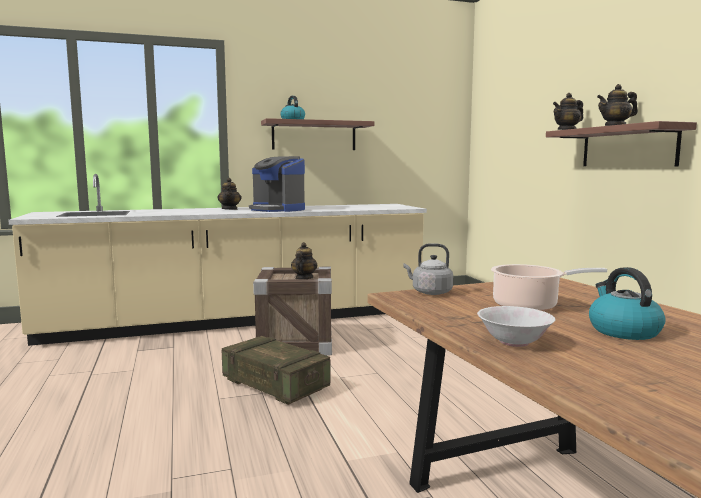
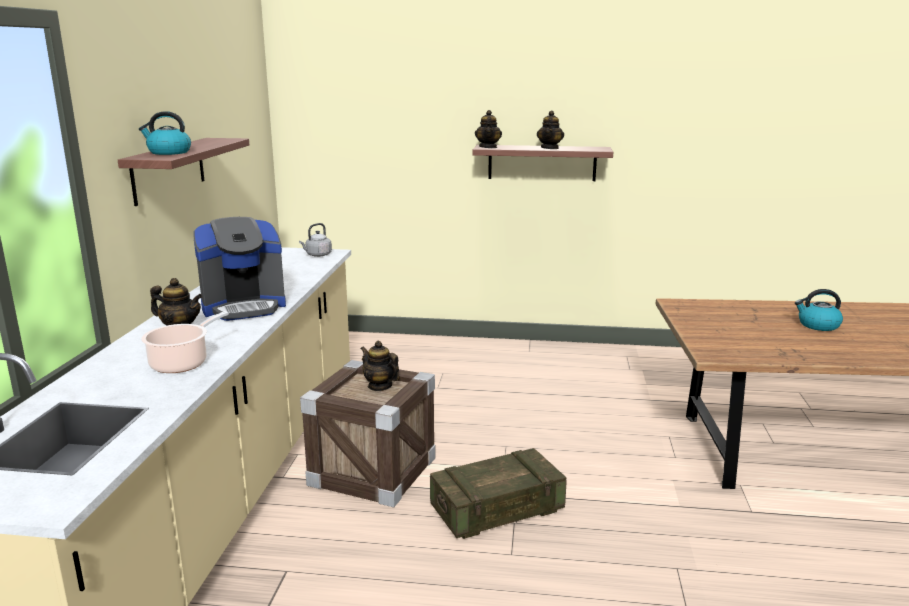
camera: 65 degrees left, 10 degrees up
(429, 292) = (703, 343): grey kettle -> grey kettle (317, 255)
(514, 342) = (841, 353): white bowl -> none
(529, 306) = (754, 328): cooking pot -> cooking pot (182, 363)

